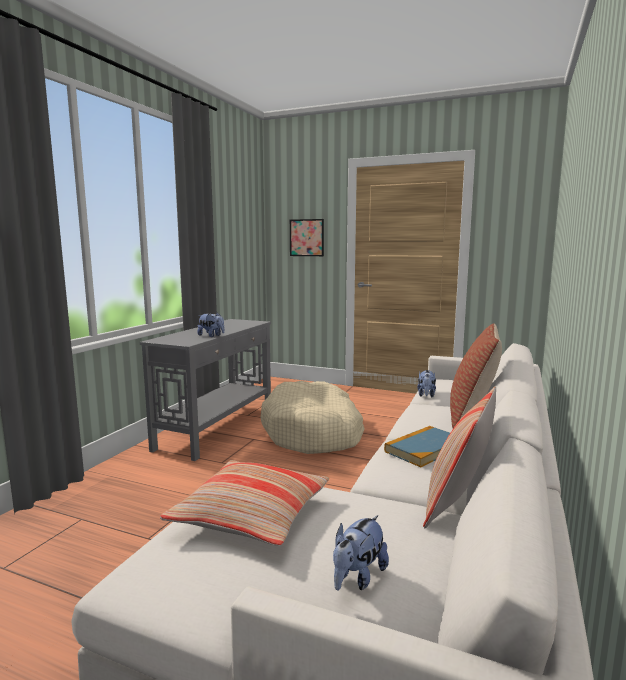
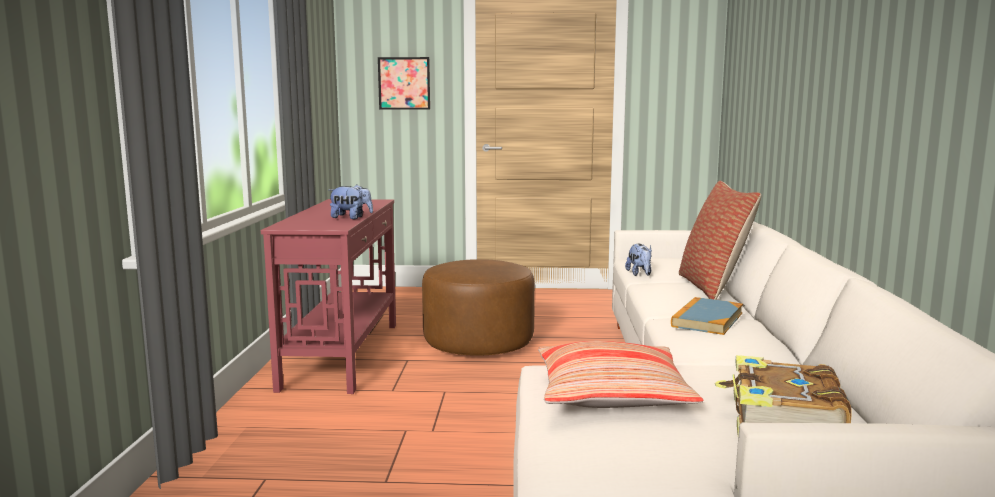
camera: 20 degrees left, 0 degrees up
(217, 428) = (343, 354): grey console table -> red console table
(313, 432) = (478, 343): beige dog bed -> brown ottoman
(357, 577) = (782, 419): plush toy -> book
(457, 503) = (790, 358): pillow -> none

